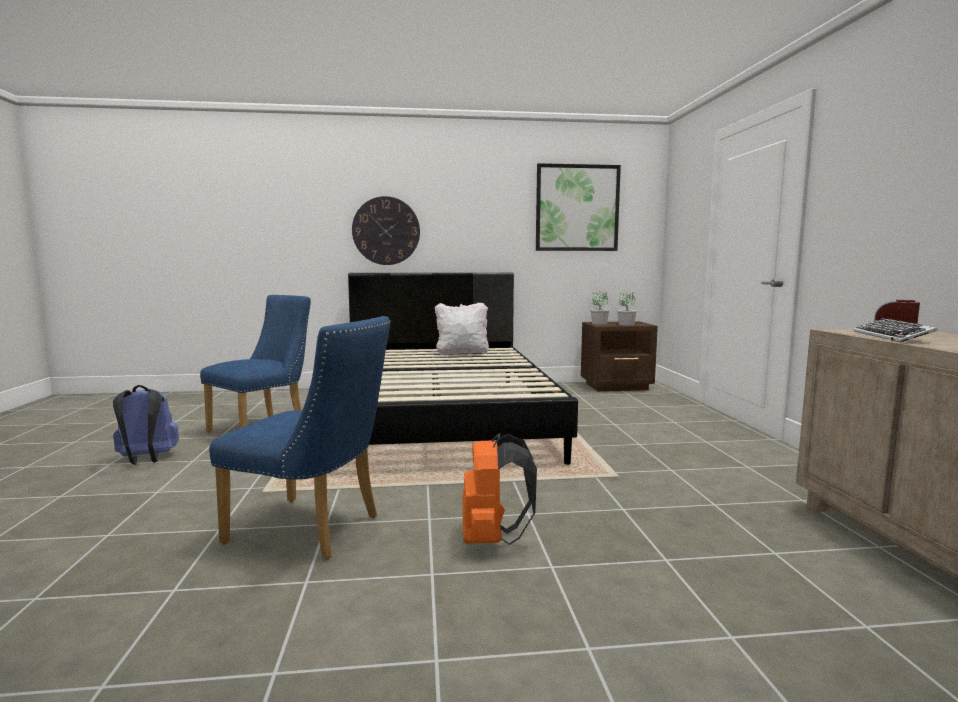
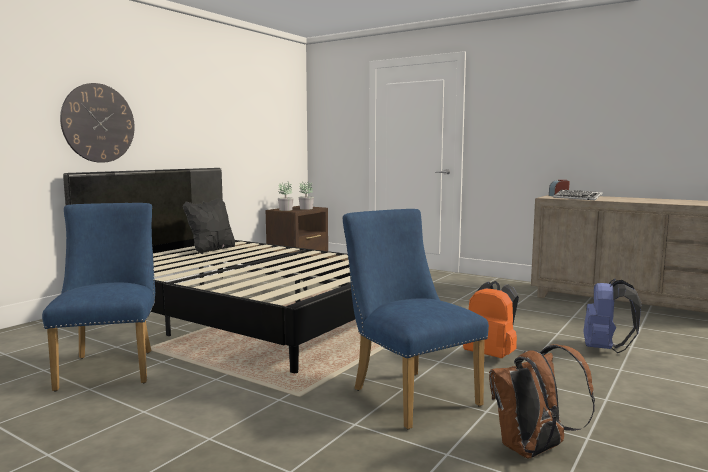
camera: 50 degrees left, 0 degrees up
(147, 460) = (84, 433): blue backpack -> blue backpack (605, 349)
(208, 640) = (533, 451): none -> brown backpack
(314, 530) = (409, 394): blue chair -> blue chair turned 90 degrees counterclockwise
(462, 353) = (211, 250): white pillow -> black pillow
(577, 208) = (256, 108): picture -> none

